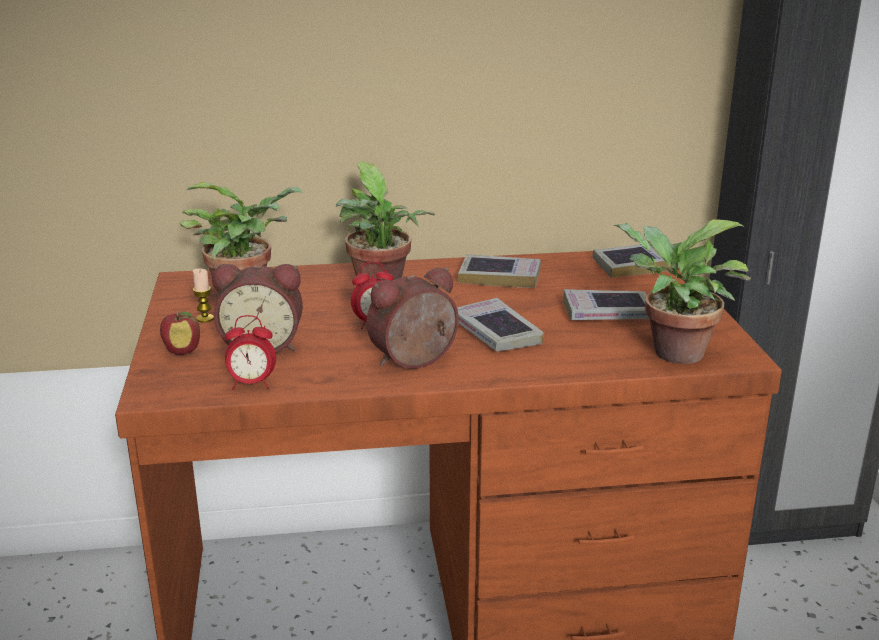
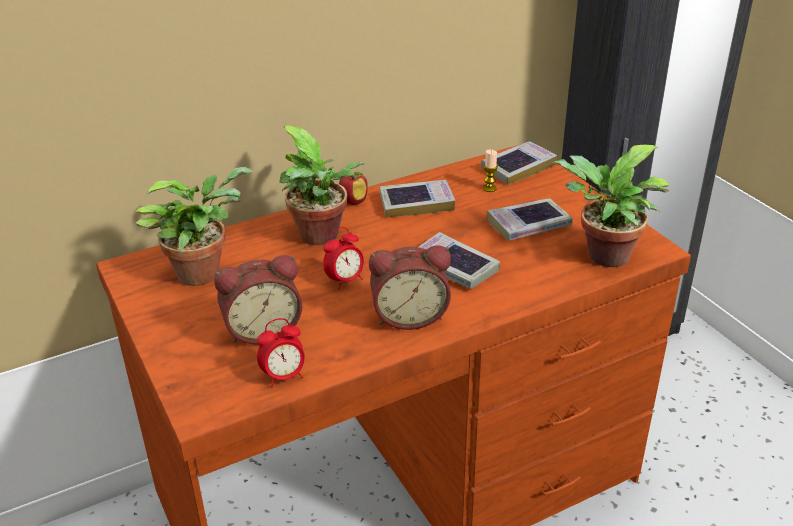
camera: 20 degrees left, 10 degrees up
(182, 351) = (191, 354): apple -> apple (353, 201)
(205, 318) = (184, 310): candle -> candle (489, 188)
(416, 362) = (409, 315): alarm clock -> alarm clock turned 135 degrees counterclockwise

